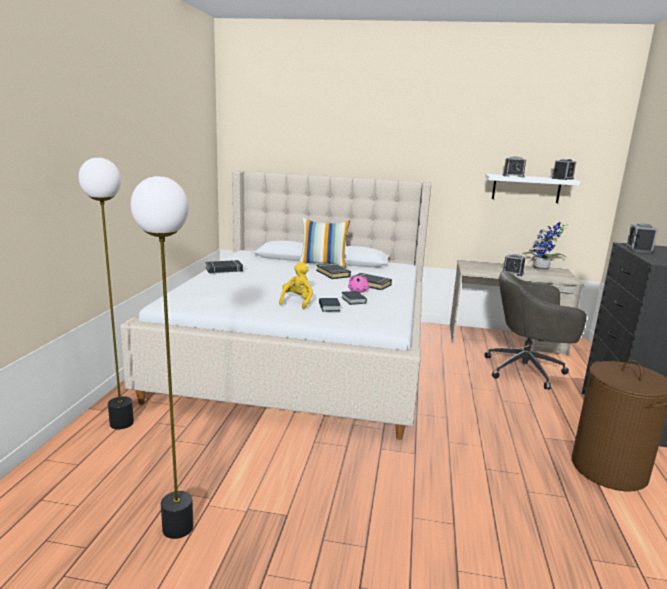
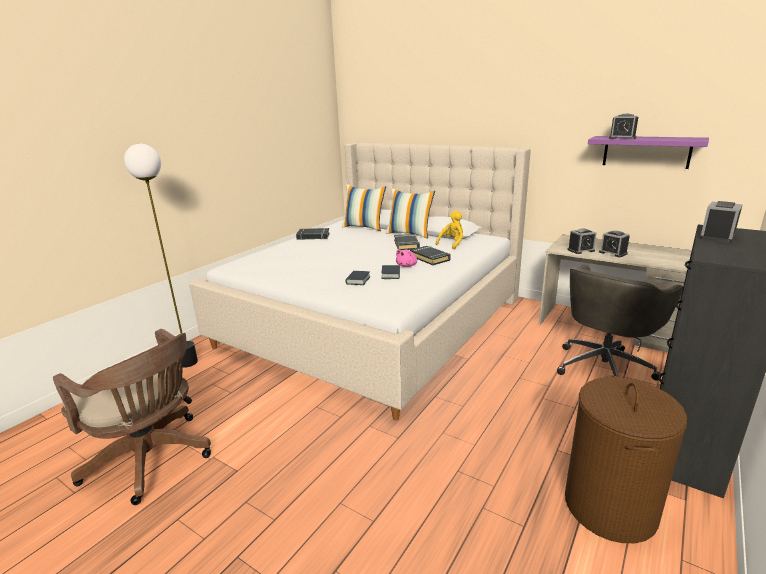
camera: 25 degrees right, 5 degrees up
(178, 528) = (152, 460): floor lamp -> brown office chair
(268, 259) = (364, 227): none -> pillow
(297, 302) = (336, 272): yellow plush toy -> yellow plush toy (452, 244)
(526, 188) = (646, 152): white shelf -> purple shelf
(526, 370) = (604, 367): grey office chair -> grey office chair turned 75 degrees counterclockwise
(542, 269) = (659, 250): potted plant -> none
(562, 179) = (689, 138): alarm clock -> alarm clock (580, 250)

